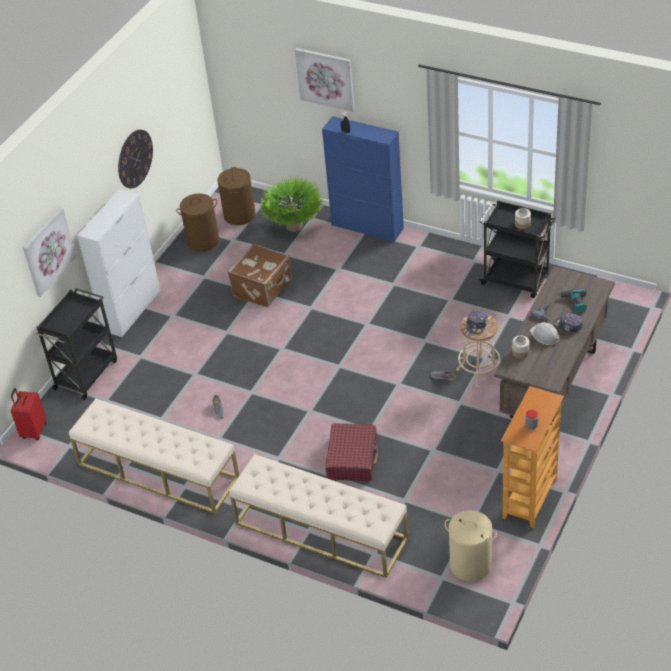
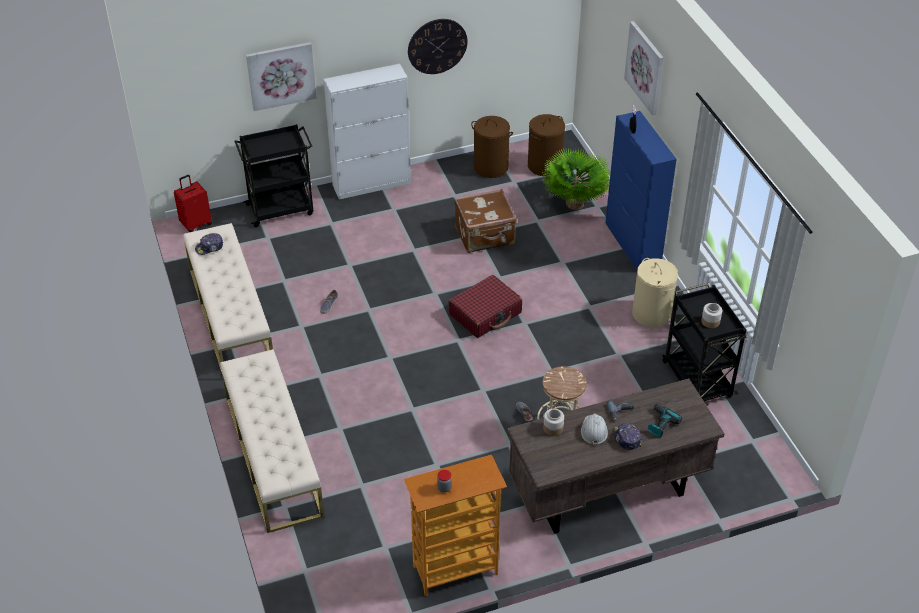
camera: 40 degrees right, 0 degrees up
(352, 458) = (369, 420): red suitcase -> red suitcase (485, 313)
(471, 564) = (339, 580): beige laundry basket -> beige laundry basket (651, 314)
(477, 324) = (564, 380): cap -> cap (209, 247)

